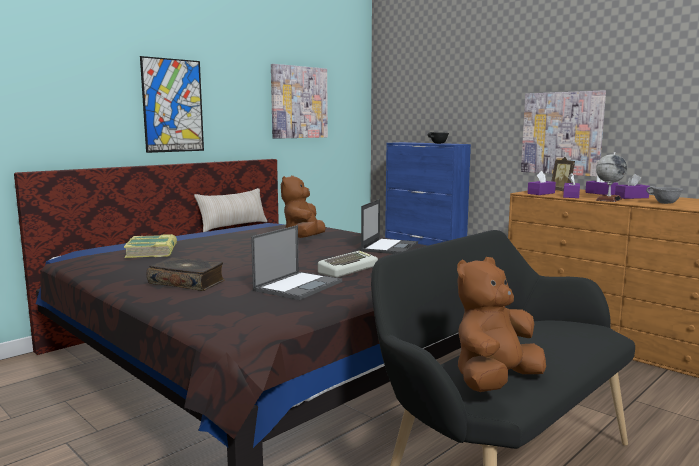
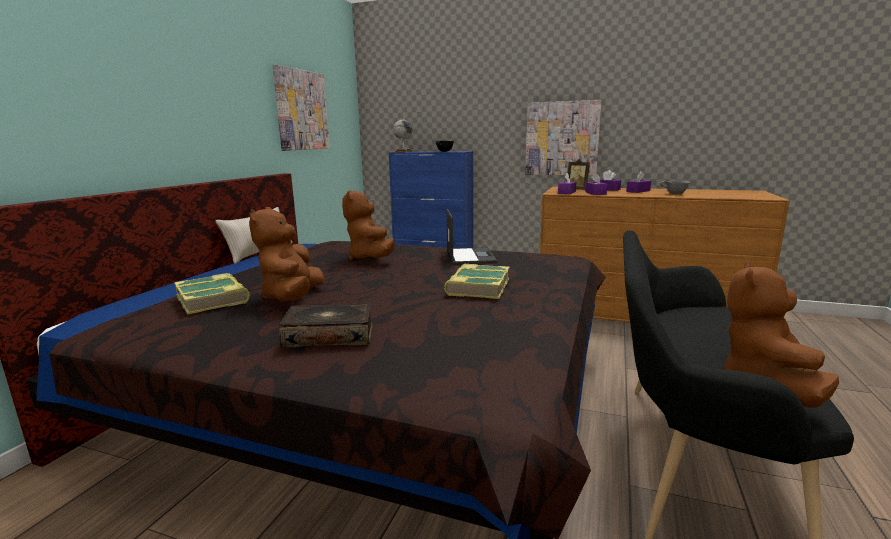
camera: 25 degrees left, 5 degrees up
(173, 105) = (174, 110): picture -> none
(202, 258) = (292, 298): none -> brown plush toy
(298, 286) = (465, 316): laptop -> none
(347, 269) = (477, 287): keyboard -> book
(608, 199) = (630, 194): globe -> globe (403, 151)

